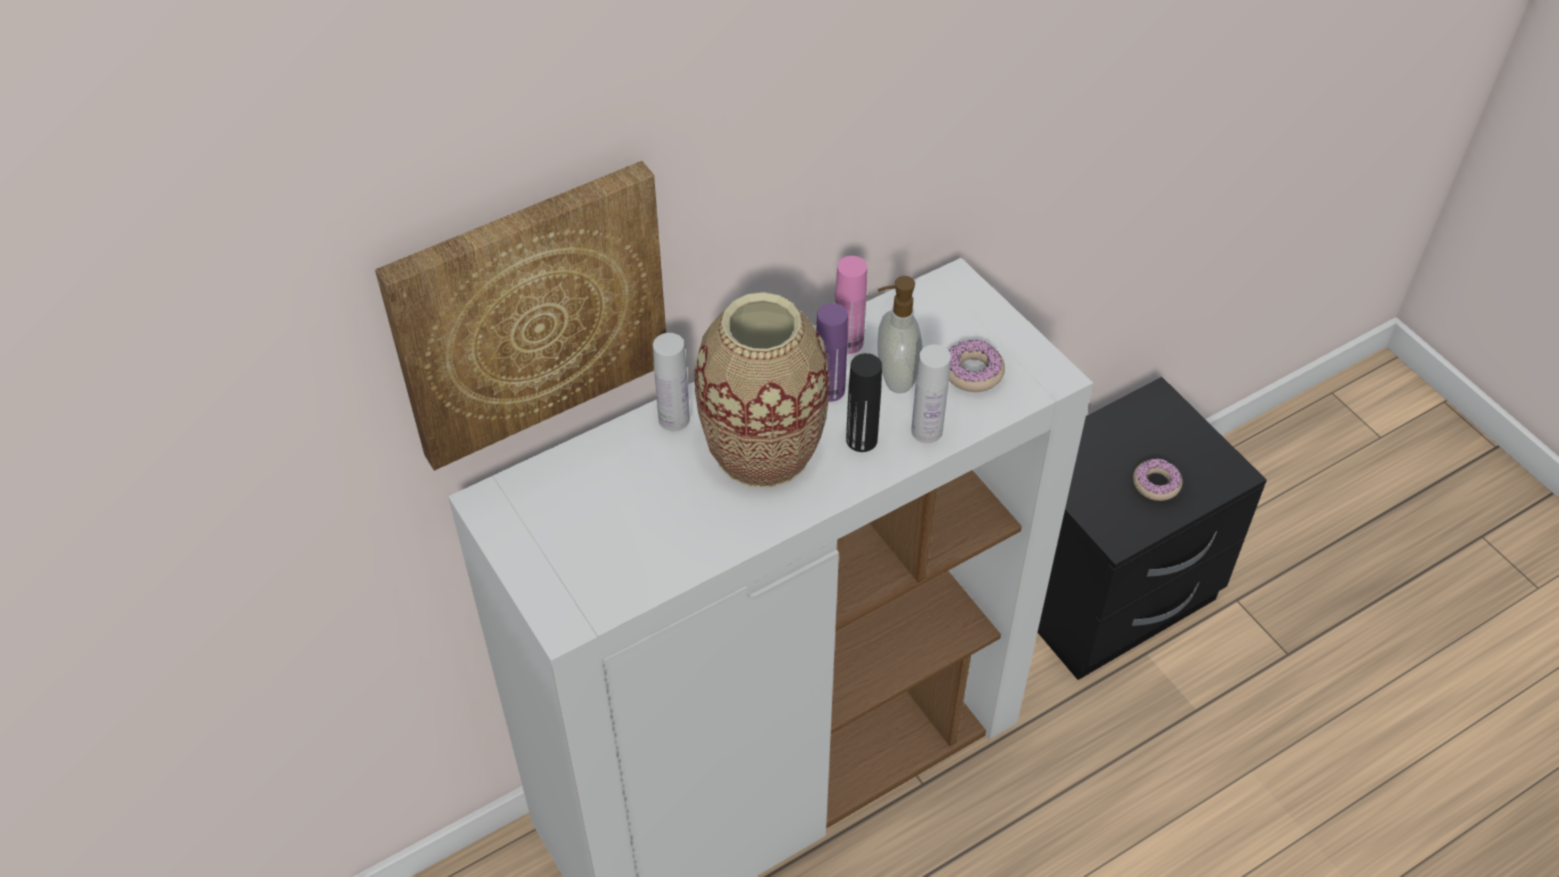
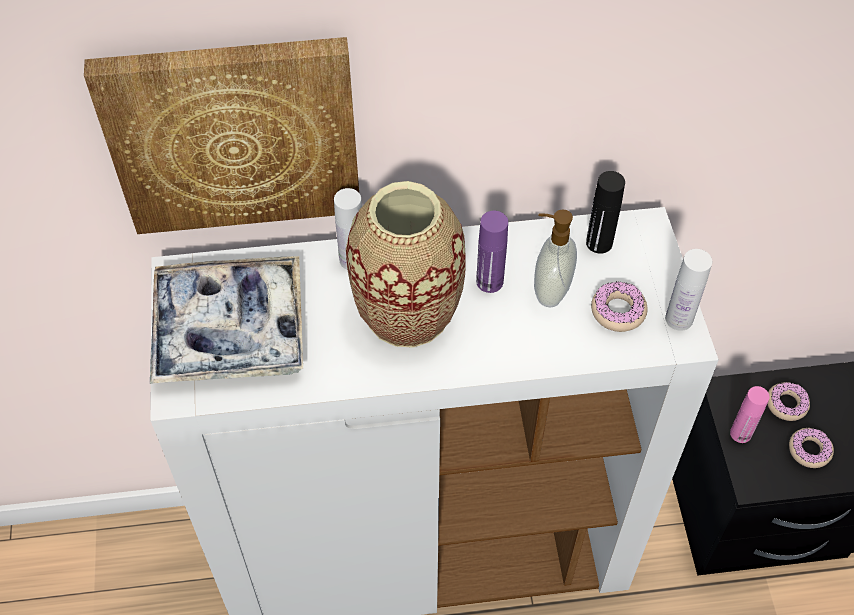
camera: 25 degrees right, 5 degrees up
(582, 537) = (229, 329): none -> tray
(848, 342) = (528, 247): pink bottle -> pink bottle (740, 433)
(861, 440) = (491, 334): black bottle -> black bottle (599, 243)
(926, 431) = (550, 347): white bottle -> white bottle (679, 319)
(1111, 447) = (786, 404): none -> donut

